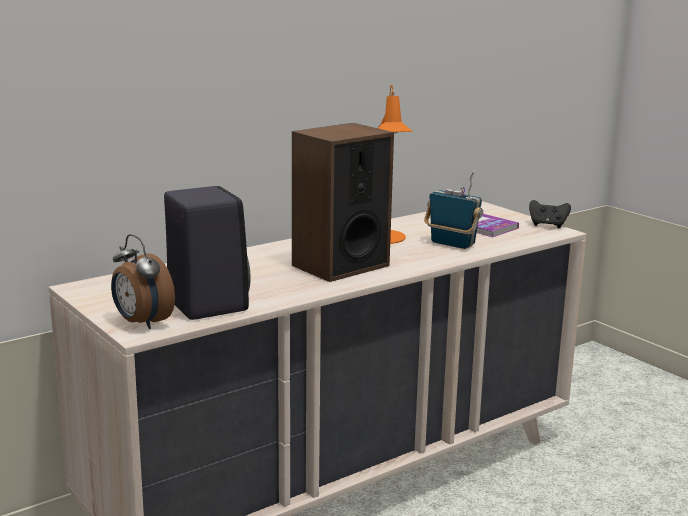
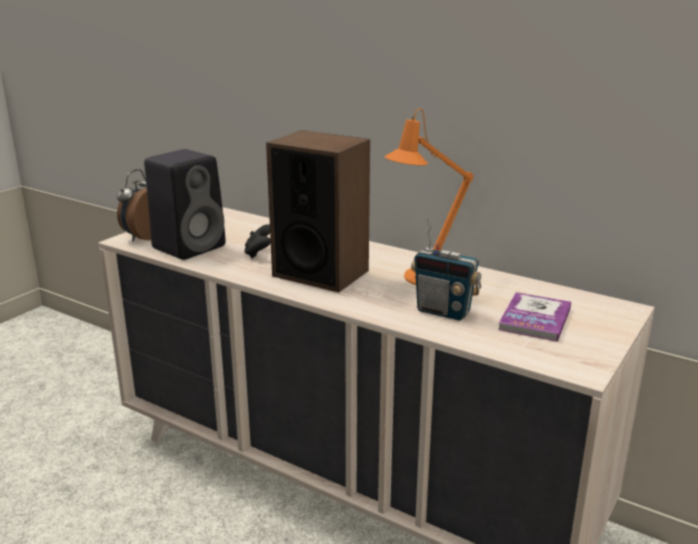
camera: 70 degrees right, 5 degrees up
(452, 244) = (443, 311): radio -> radio turned 105 degrees clockwise
(547, 225) = (598, 359): black game controller -> black game controller (259, 253)

